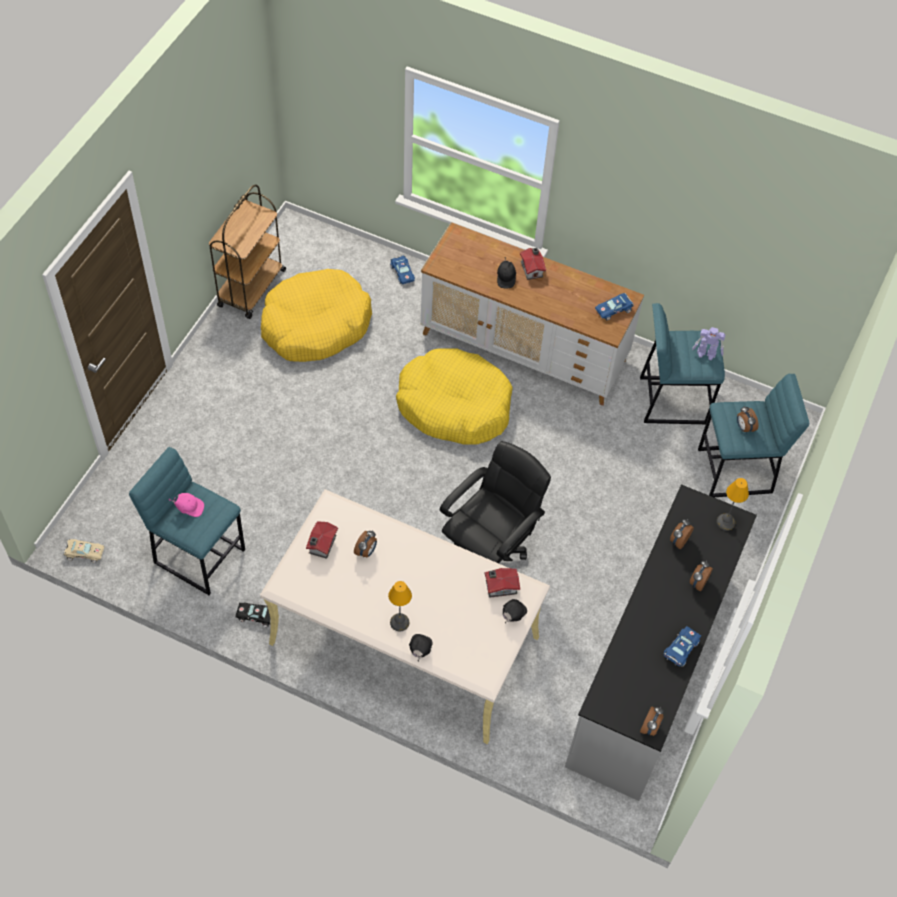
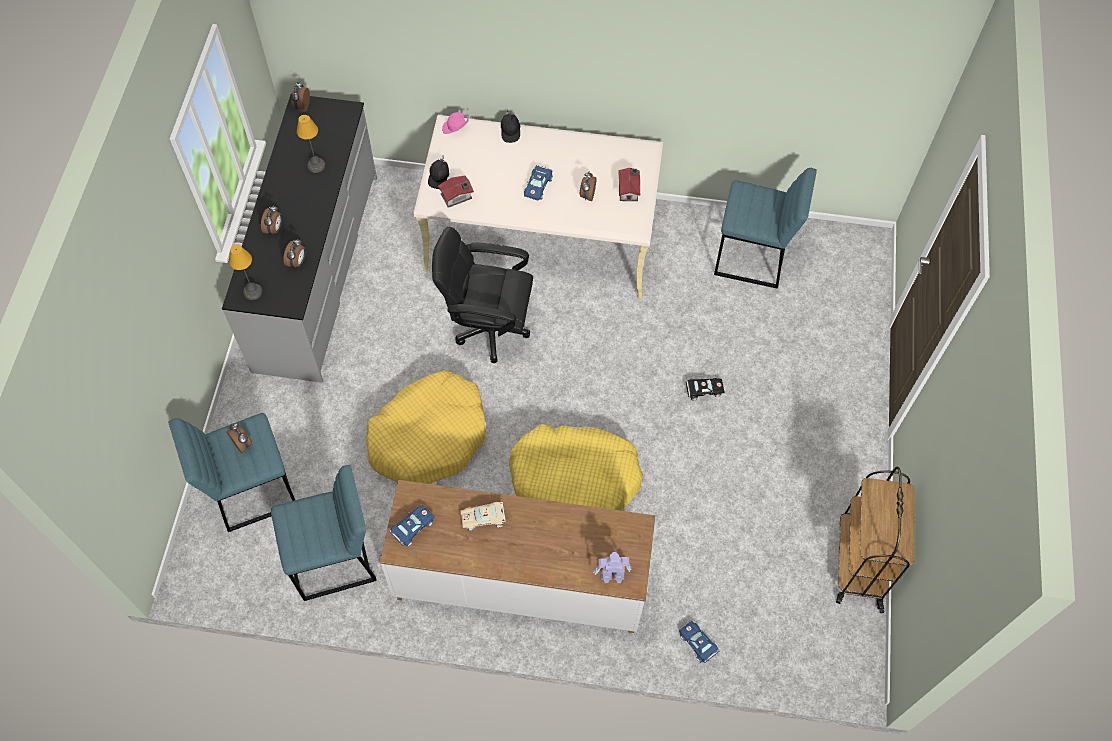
camera: 165 degrees right, 5 degrees up
(83, 553) = (851, 233): beige toy car -> beige toy car (485, 518)
(189, 507) = (765, 211): pink cap -> pink cap (455, 128)
(257, 616) = (674, 223): black toy car -> black toy car (702, 390)
(315, 325) = (765, 535): yellow dog bed -> yellow dog bed (429, 436)
(399, 622) = (536, 147): table lamp -> table lamp (317, 166)
(490, 555) = (487, 331): black office chair -> black office chair turned 75 degrees clockwise
(506, 278) = (551, 534): black cap -> none
(532, 269) = (524, 558): toy house -> none
(680, 650) = (283, 169): blue toy car -> blue toy car (538, 185)
(706, 354) = (294, 527): toy robot -> toy robot (611, 575)

